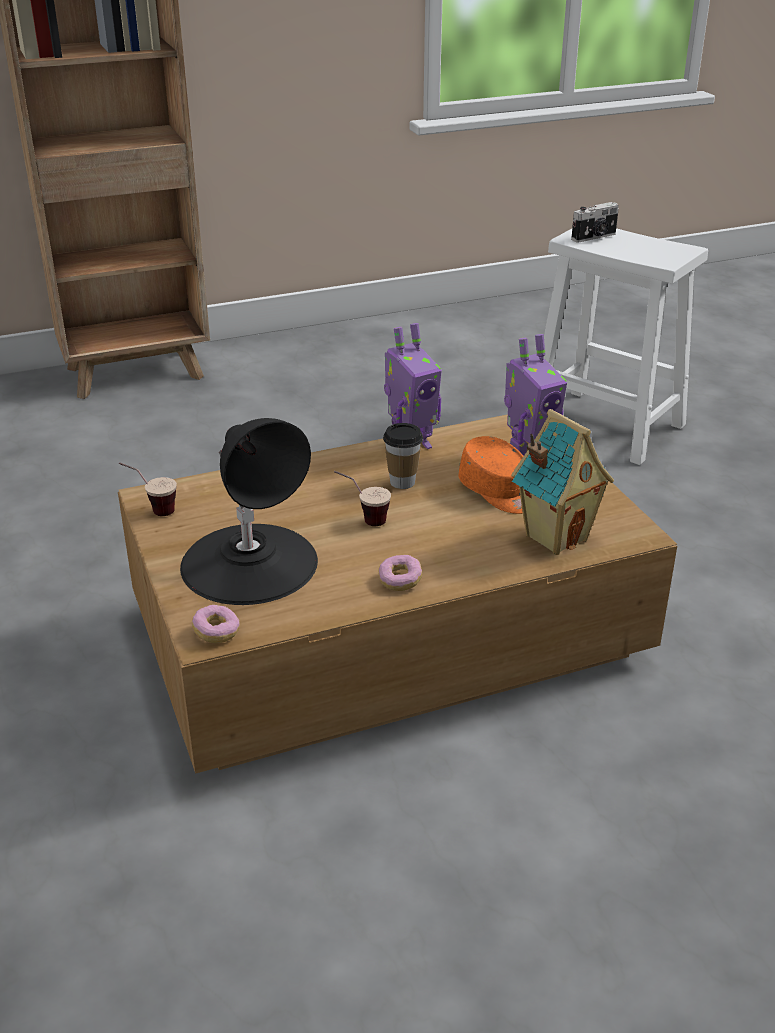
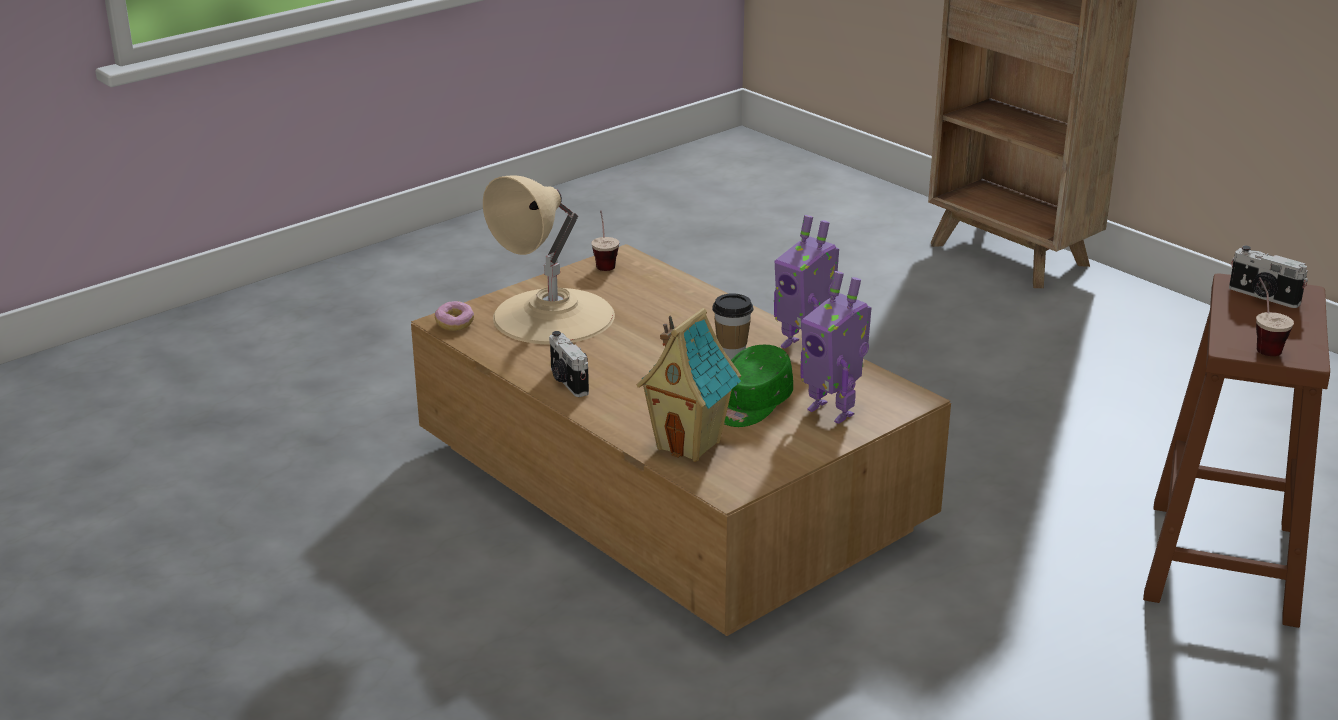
camera: 70 degrees right, 5 degrees down
(250, 563) = (554, 316): black table lamp -> beige table lamp
(362, 519) = (653, 349): cup -> cup (1262, 344)
(400, 581) = (567, 382): donut -> camera
(498, 492) = (752, 404): orange cap -> green cap
(608, 426) = (1223, 564): white stool -> brown stool

